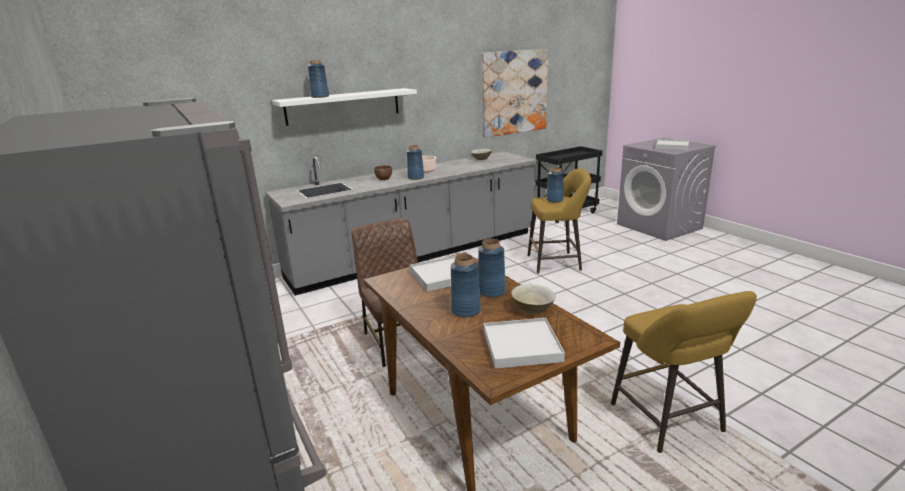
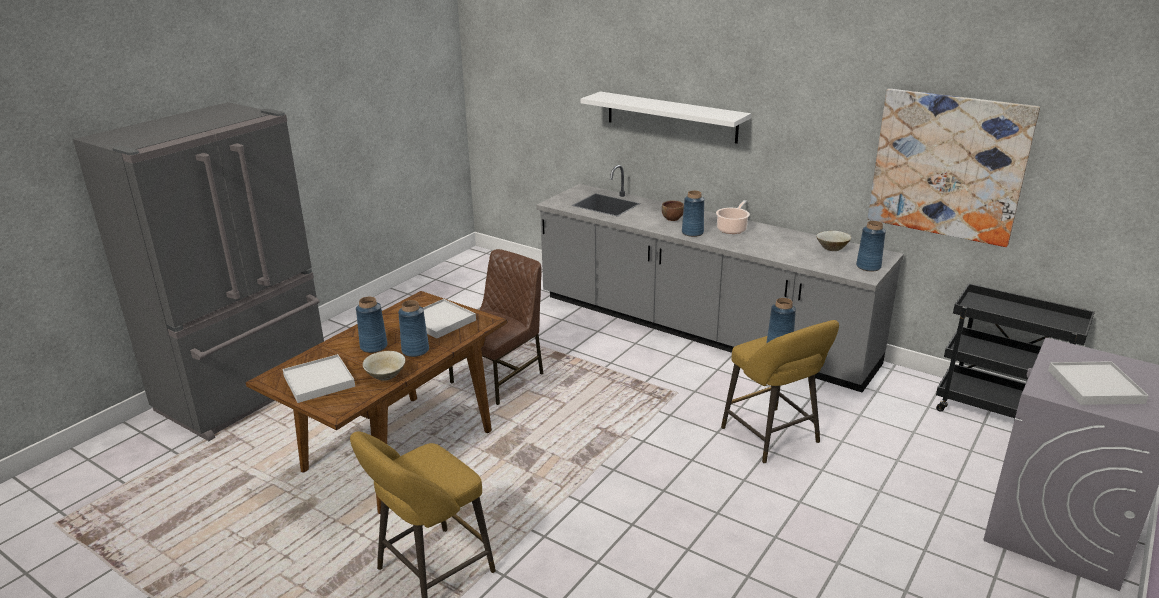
camera: 65 degrees right, 5 degrees up
(320, 97) = (631, 101): blue vase -> blue vase (868, 267)

